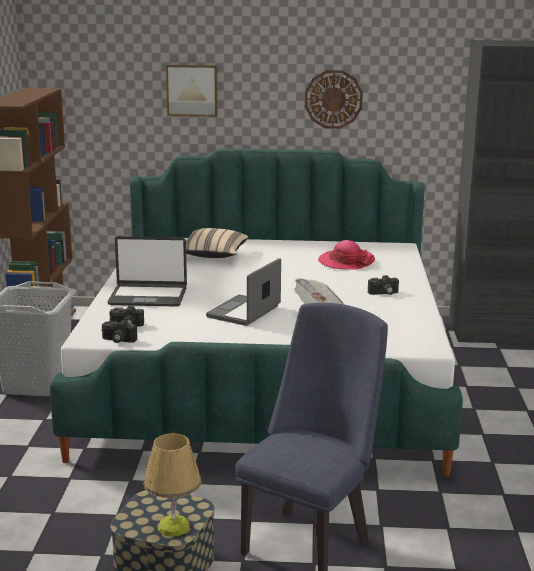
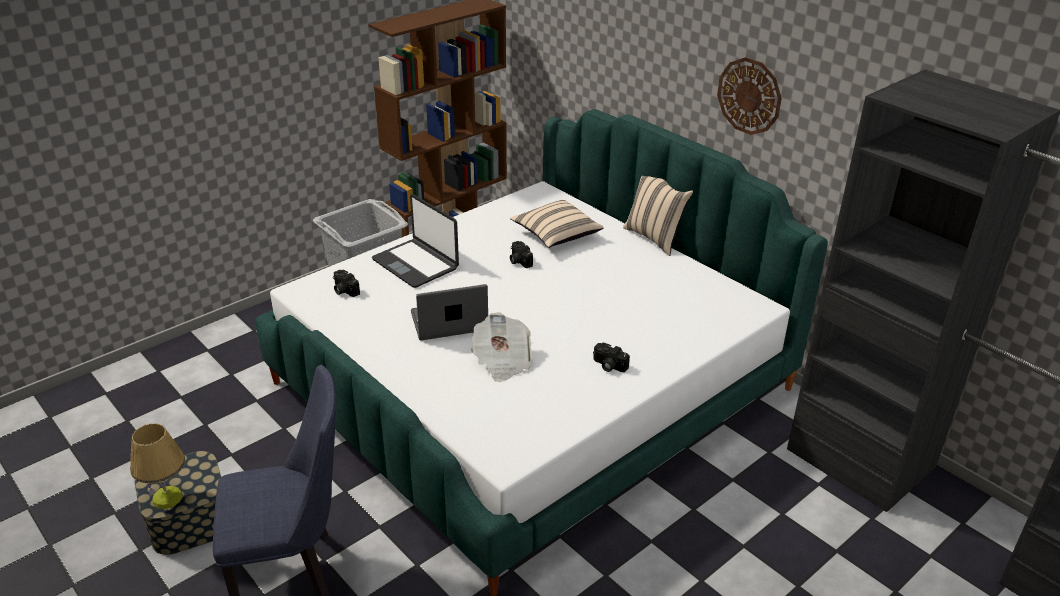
camera: 45 degrees right, 15 degrees up
(117, 340) = (310, 304): camera -> camera (518, 261)
(192, 90) = (616, 39): picture -> none
(277, 239) = (655, 238): none -> beige pillow
(346, 262) = (658, 303): hat -> none

